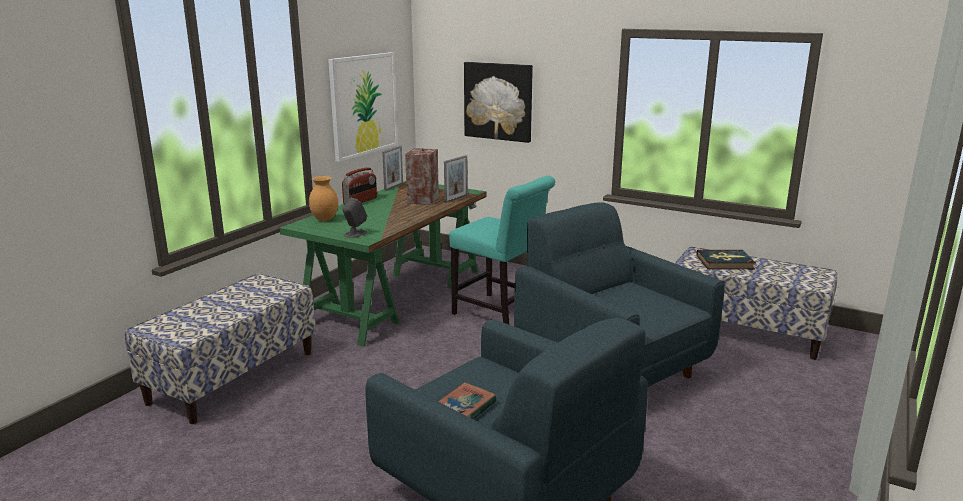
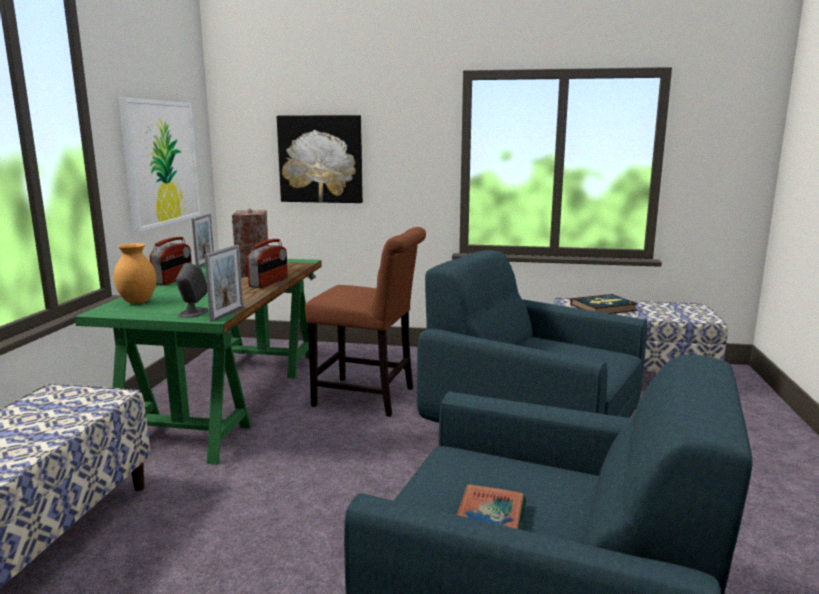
camera: 20 degrees left, 5 degrees down
(427, 211) = (269, 282): none -> radio
(456, 199) = (293, 268): picture frame -> picture frame (227, 314)
(501, 314) = (369, 398): turquoise chair -> brown chair

